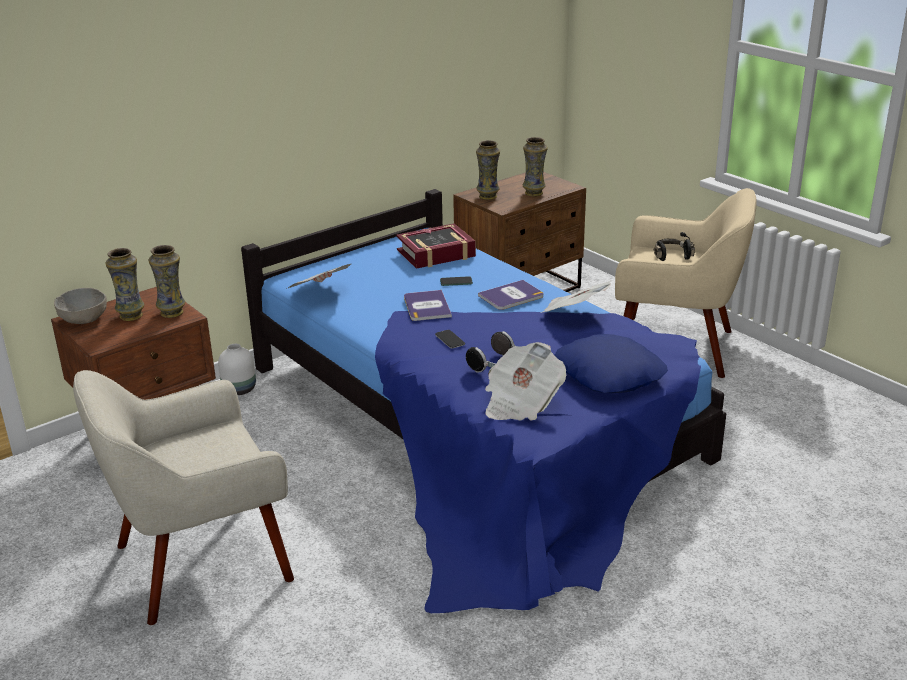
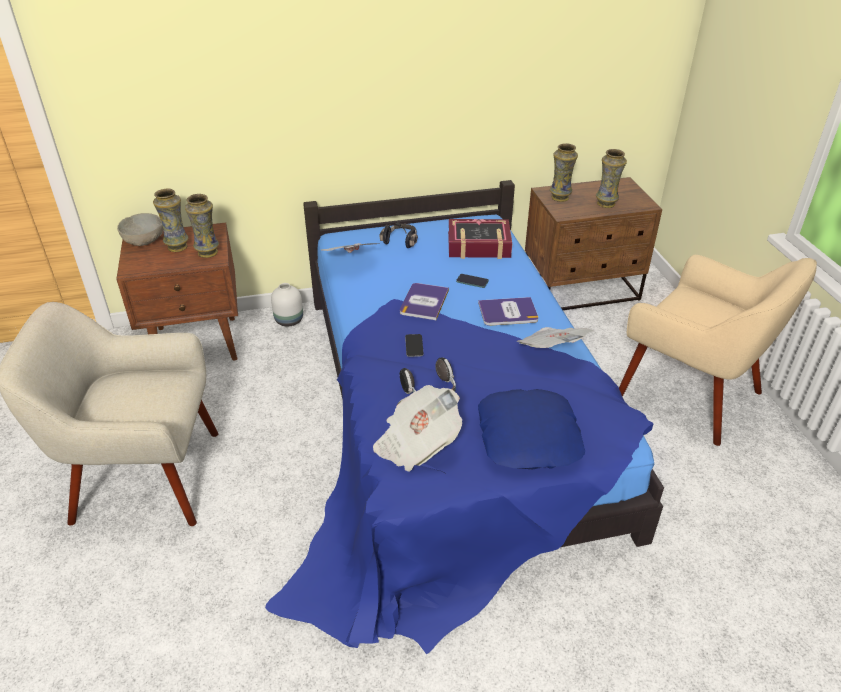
camera: 25 degrees right, 10 degrees up
(671, 256) = (707, 306): black headphones -> black headphones (401, 241)

